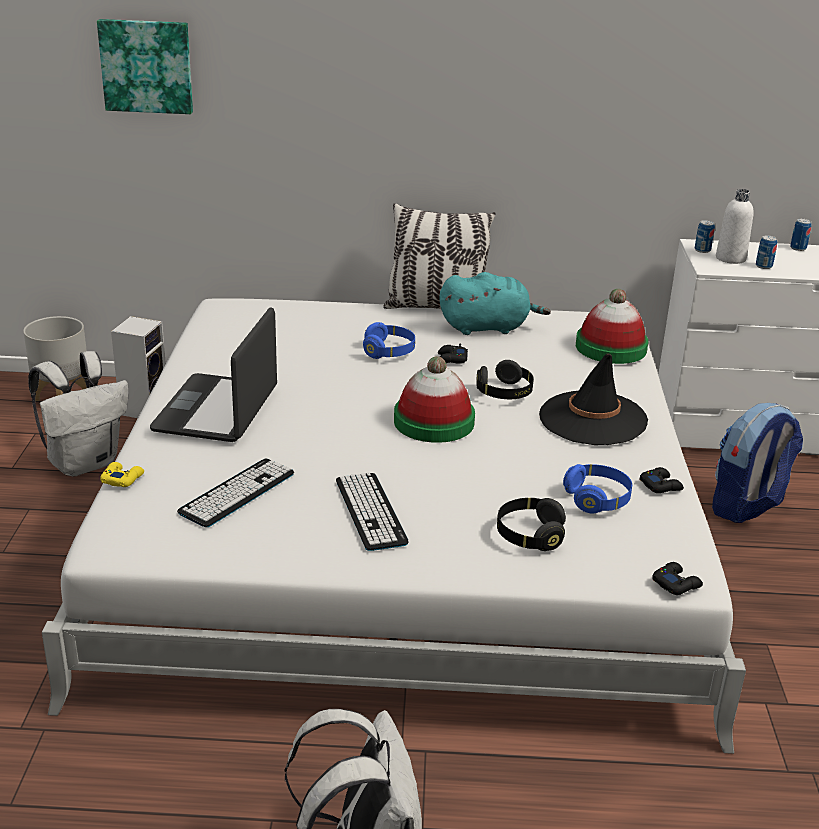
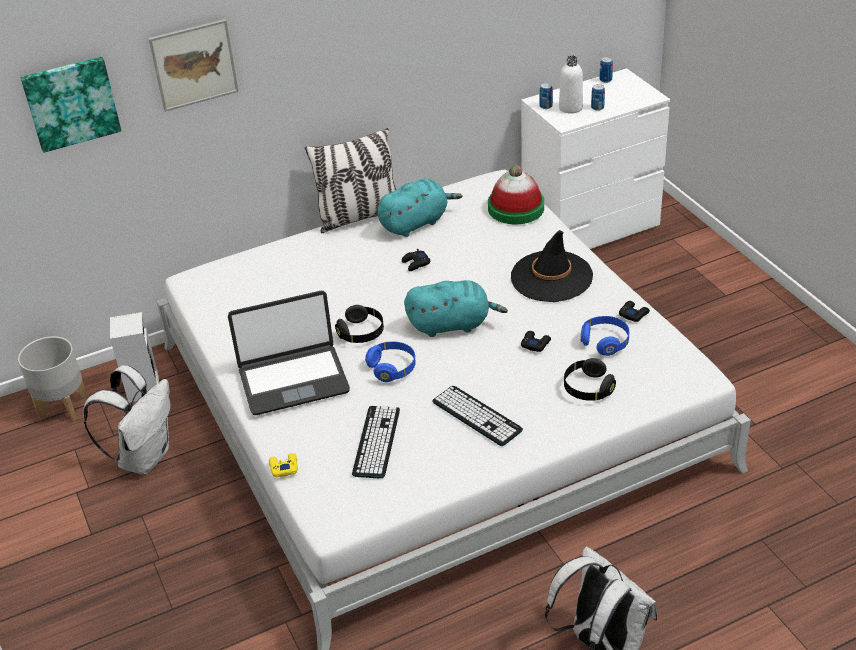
camera: 25 degrees left, 10 degrees up
(218, 410) = (293, 380): laptop -> laptop turned 90 degrees counterclockwise
(286, 65) = (194, 64): none -> picture
(389, 352) = (364, 274): blue headphones -> blue headphones (392, 368)
(434, 422) = (452, 324): hat -> turquoise plush toy
(504, 393) = (477, 279): black headphones -> black headphones (361, 333)
(676, 583) = (696, 384): black game controller -> black game controller (535, 344)
(747, 507) = (640, 289): backpack -> none

